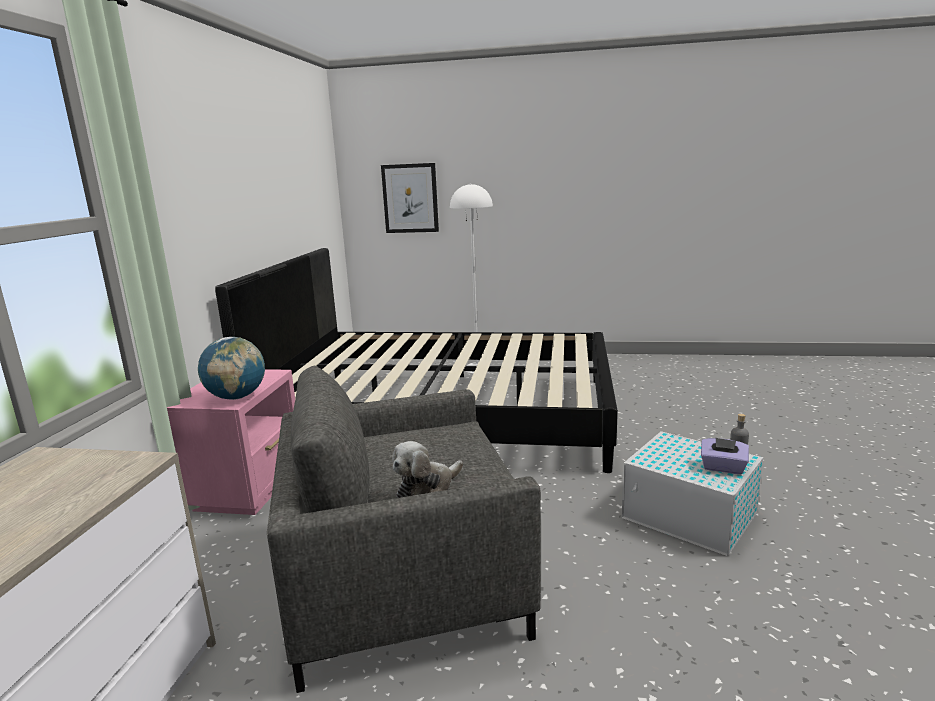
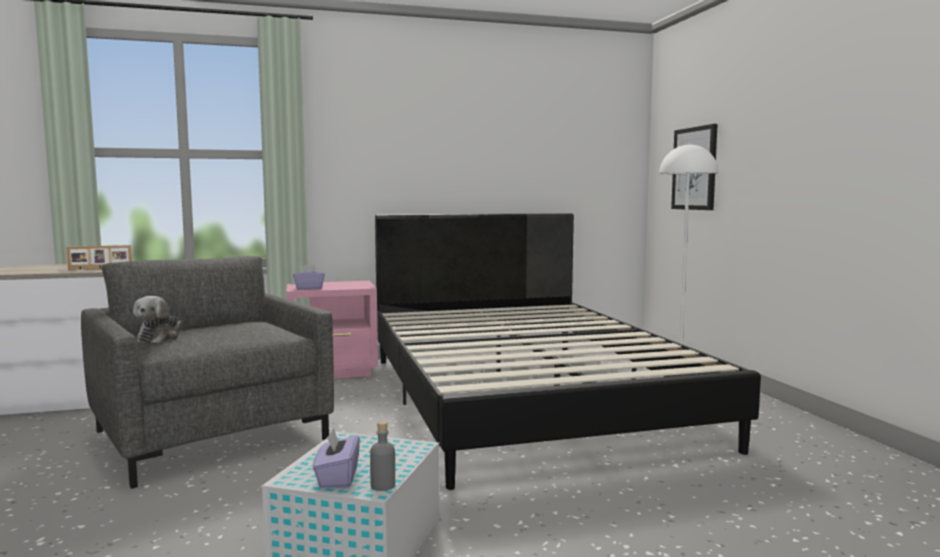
camera: 65 degrees right, 10 degrees down
(70, 488) = (100, 268): none -> picture frame
(236, 397) = (309, 288): globe -> purple tissue box
(427, 489) = (160, 337): plush toy -> plush toy turned 105 degrees counterclockwise

